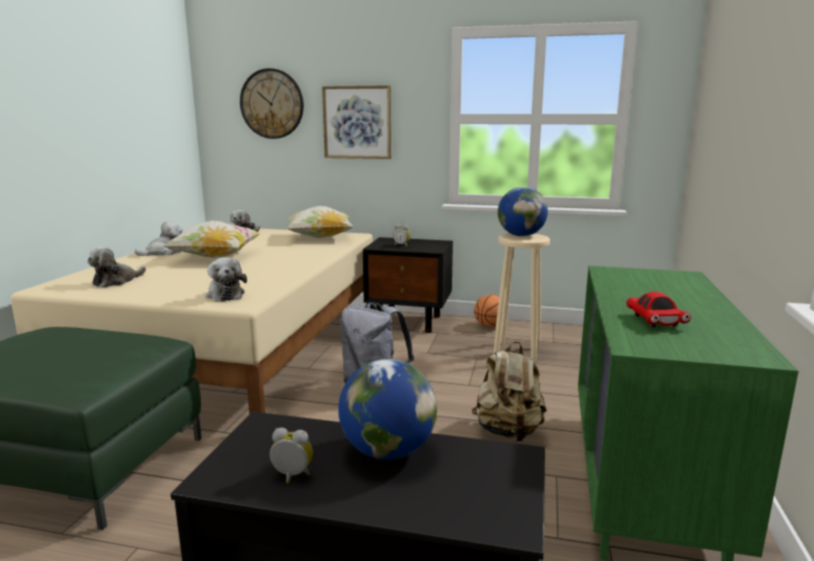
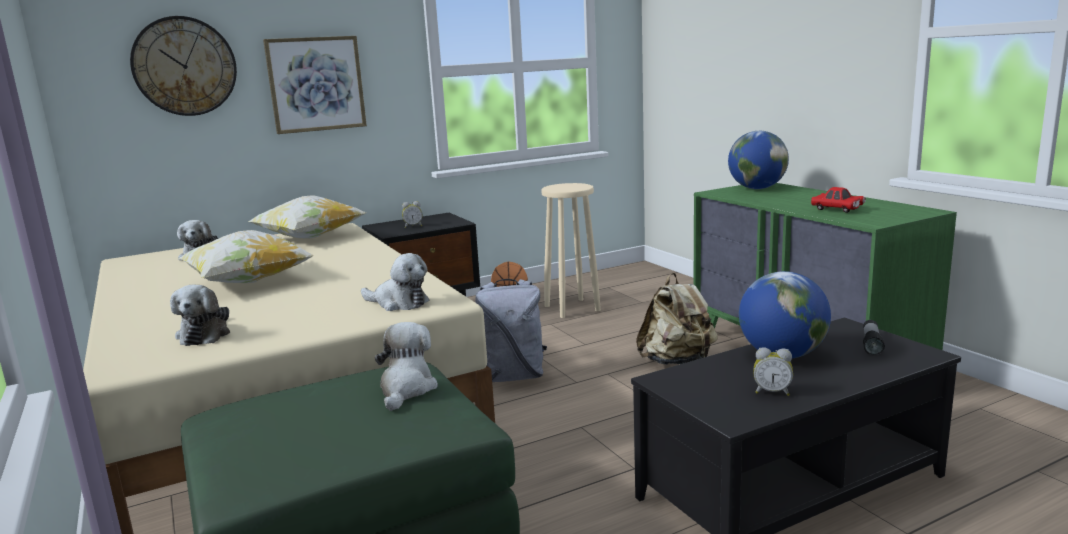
camera: 40 degrees left, 0 degrees up
(163, 253) = (148, 297): plush toy -> plush toy (406, 389)
(291, 477) = (772, 392): alarm clock -> alarm clock turned 135 degrees counterclockwise
(488, 486) = (871, 344): none -> flashlight
(521, 235) = (562, 186): globe -> globe (757, 188)

